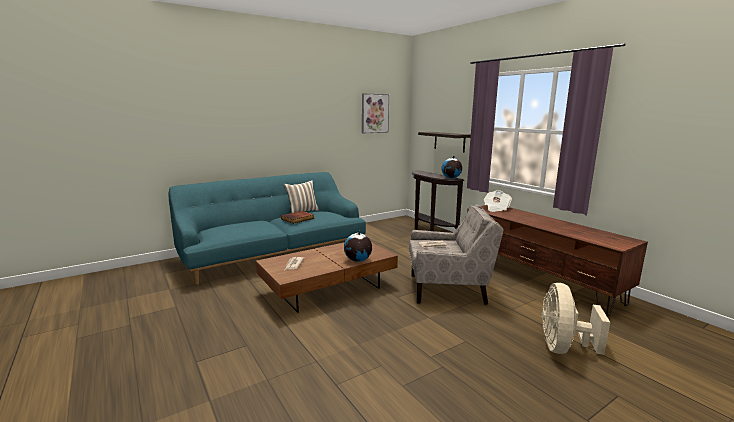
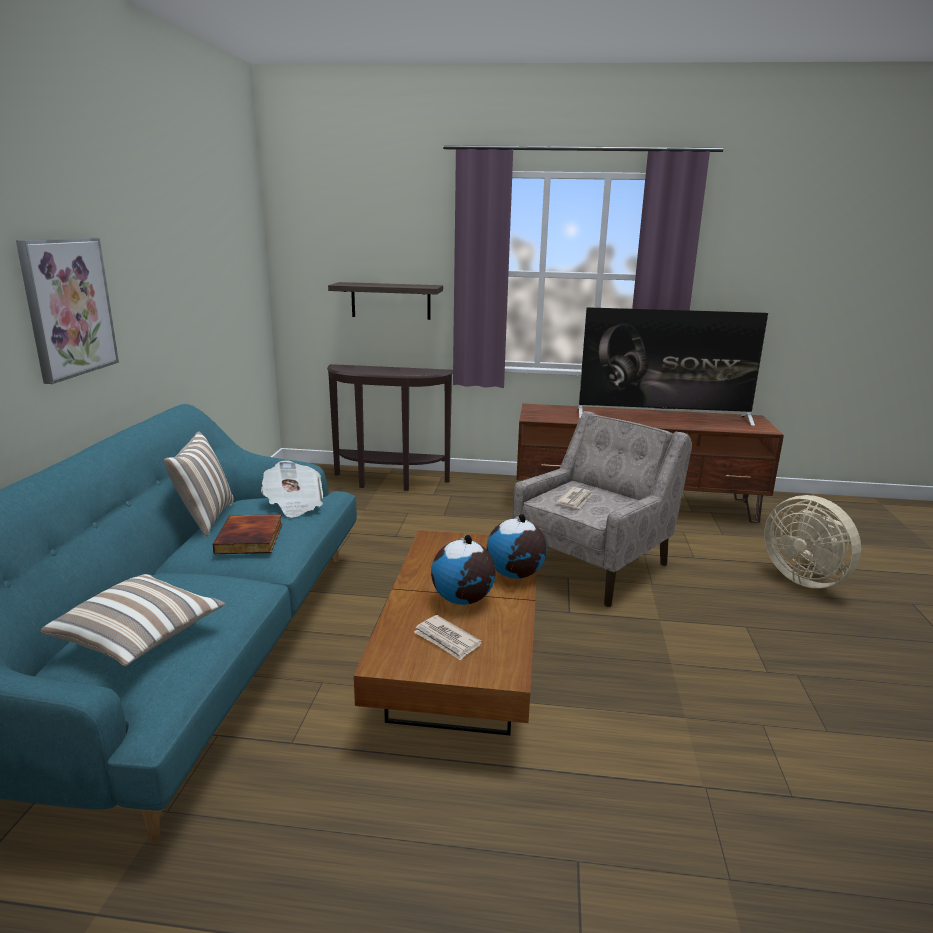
camera: 50 degrees left, 5 degrees up
(226, 229) = (140, 638): none -> pillow
(374, 113) = (225, 246): picture -> picture (68, 307)
(451, 178) = (433, 371): globe -> globe (463, 600)
(496, 208) = (549, 411): newspaper -> newspaper (294, 504)
(559, 225) = (663, 417): none -> television

